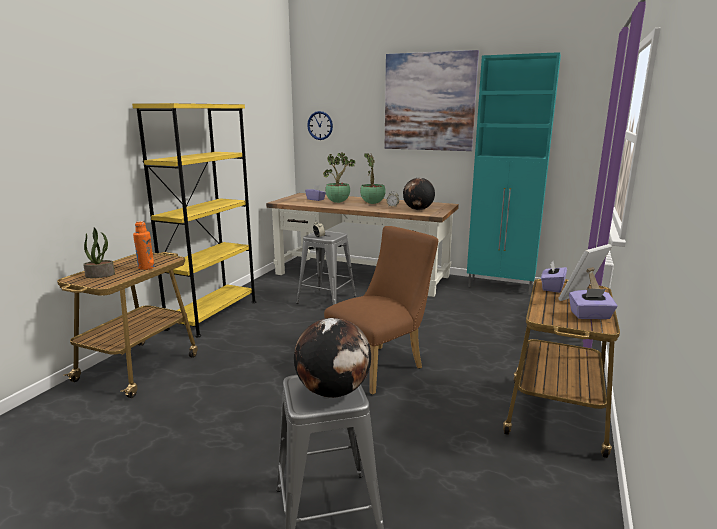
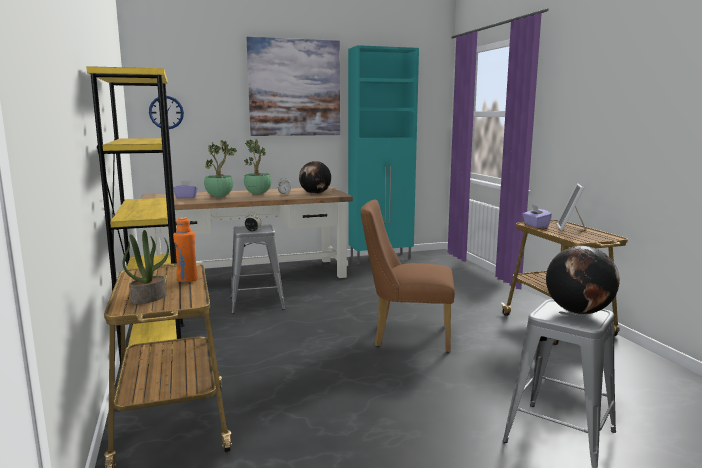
camera: 40 degrees left, 5 degrees down
(381, 366) = (405, 336): brown chair -> brown chair turned 90 degrees counterclockwise
(590, 316) = (595, 234): purple tissue box -> none

